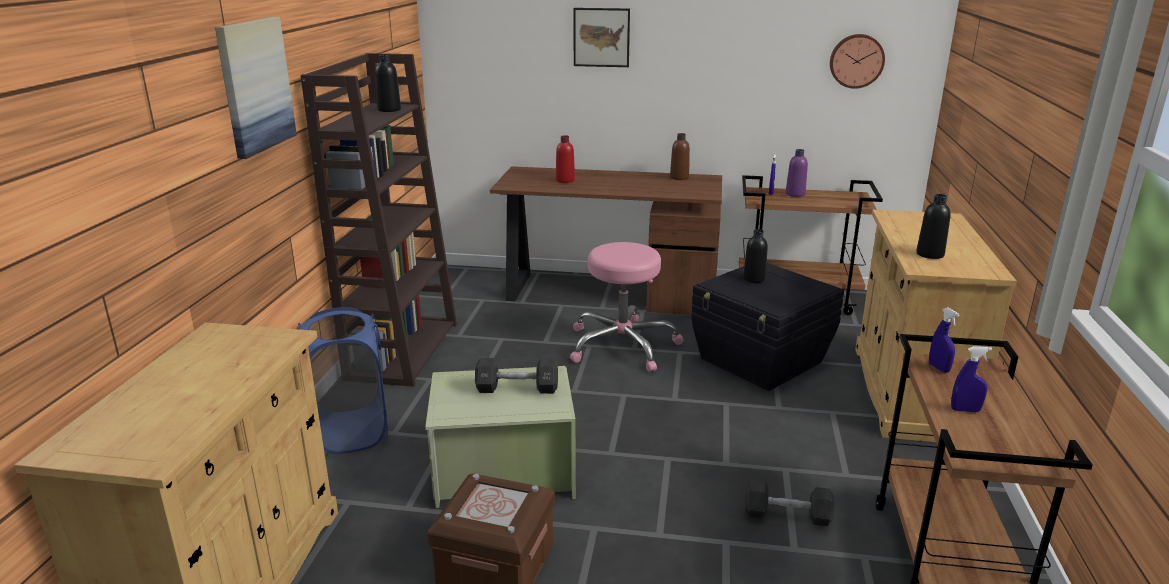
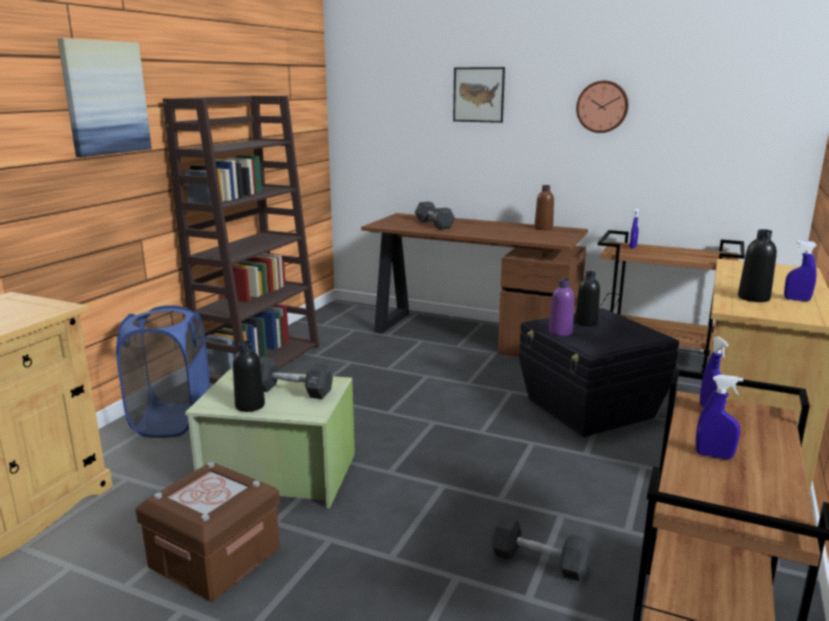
camera: 15 degrees right, 5 degrees down
(389, 110) = (259, 142): black bottle -> black bottle (250, 406)
(565, 180) = (434, 224): red bottle -> black dumbbell
(622, 345) = (458, 379): pink stool -> none
(795, 194) = (657, 249): purple bottle -> purple bottle (560, 332)
(856, 61) = (728, 116): wall clock -> wall clock (602, 106)
(964, 253) = (796, 300): none -> blue spray bottle

